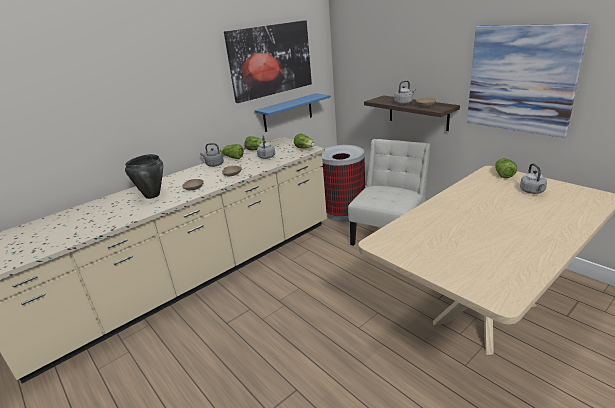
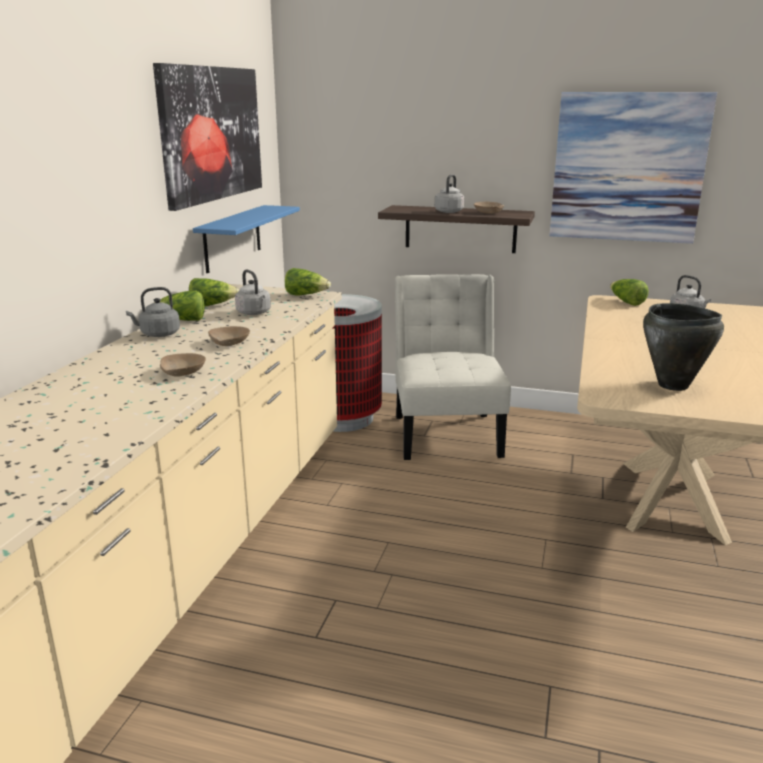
camera: 35 degrees left, 5 degrees down
(152, 195) = (99, 397): black cooking pot -> black cooking pot (673, 385)

